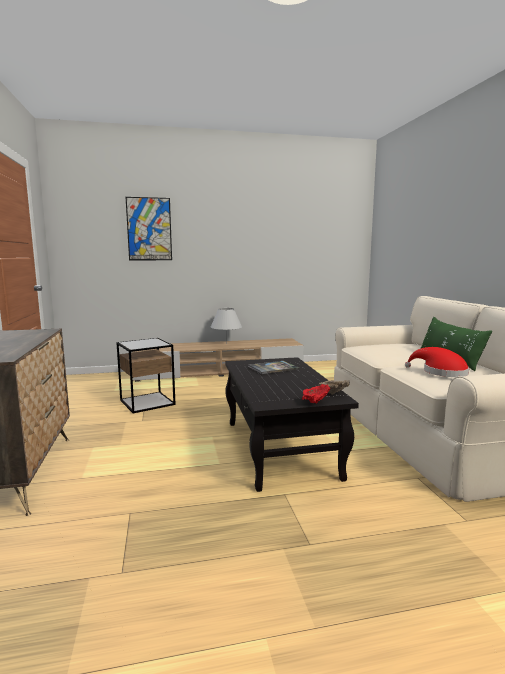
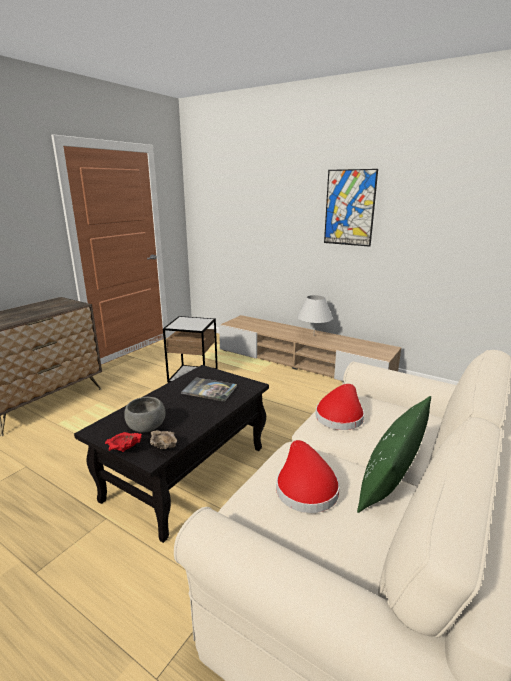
camera: 45 degrees right, 10 degrees up
(149, 229) = (258, 202): picture -> picture (349, 208)
(293, 392) = (146, 428): none -> grey bowl
(379, 352) = (340, 416): none -> red hat

